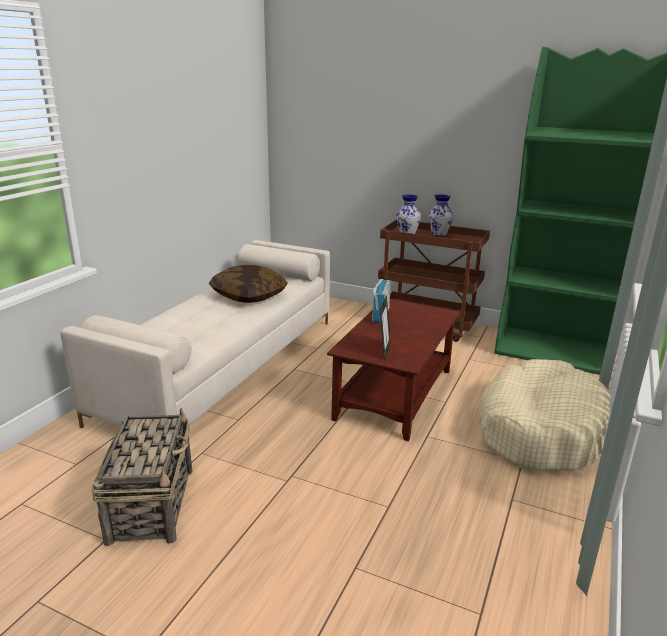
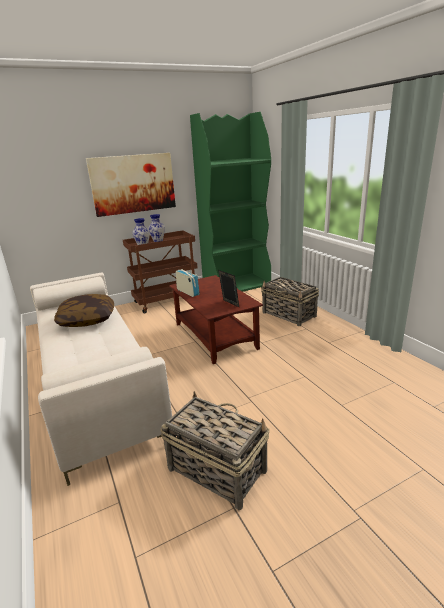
camera: 50 degrees left, 0 degrees up
(431, 145) = (133, 184): none -> picture
(540, 430) = (289, 315): beige dog bed -> basket

